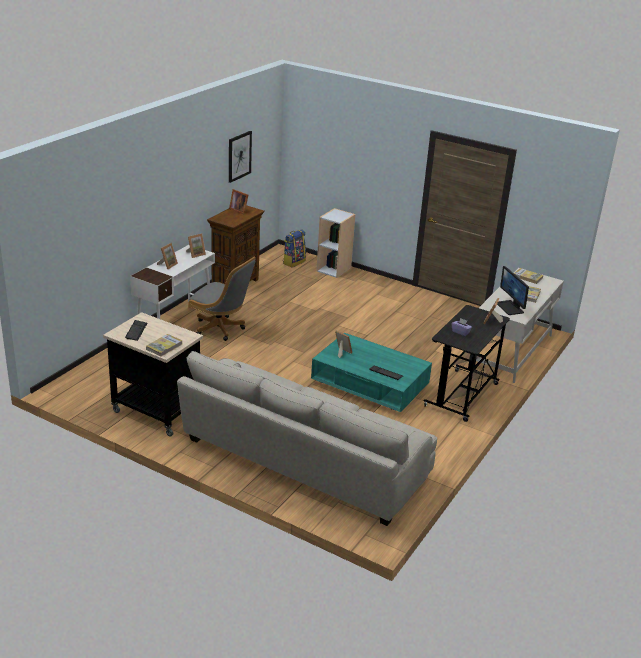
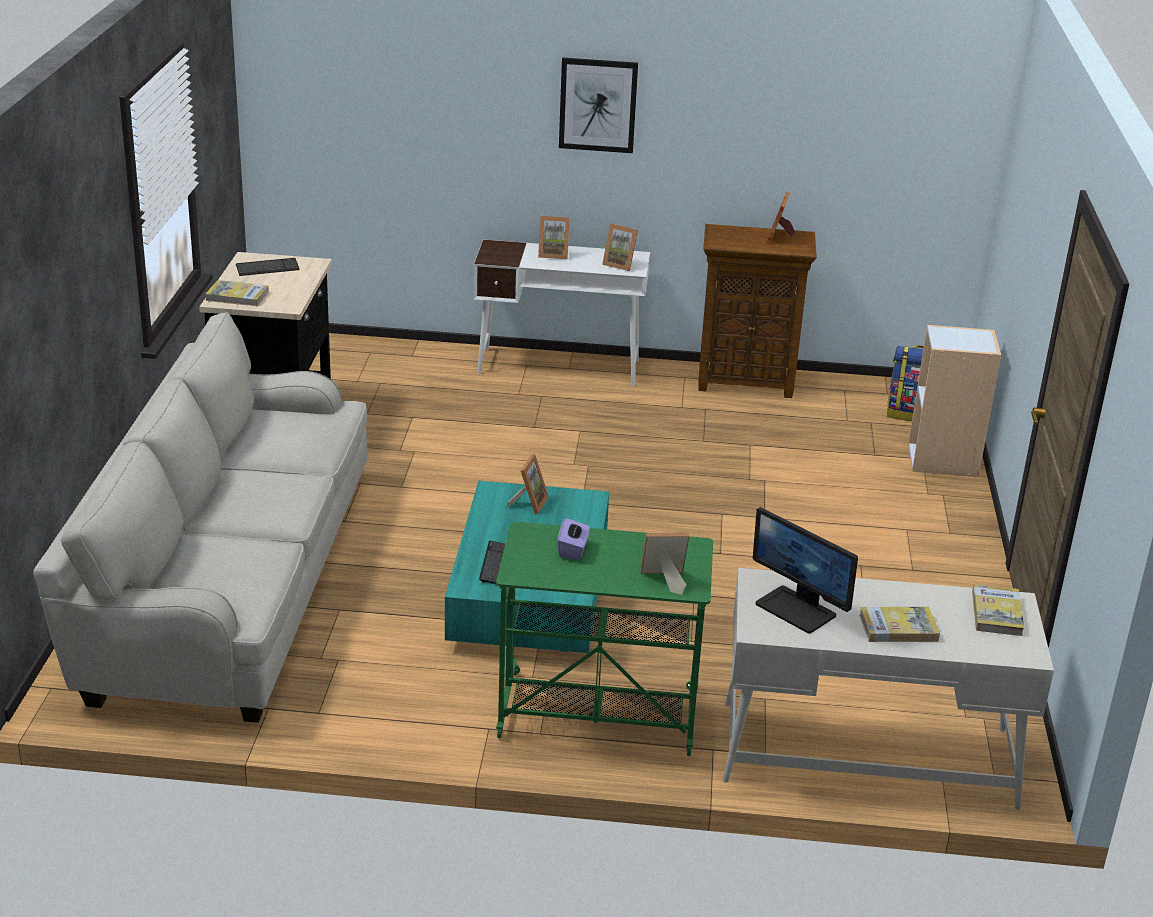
camera: 65 degrees right, 0 degrees up
(222, 330) = (574, 411): grey office chair -> none
(239, 156) = (837, 137): picture -> picture (598, 105)
(461, 395) = (597, 714): black desk -> green desk
(510, 307) = (797, 609): monitor -> monitor turned 90 degrees counterclockwise

